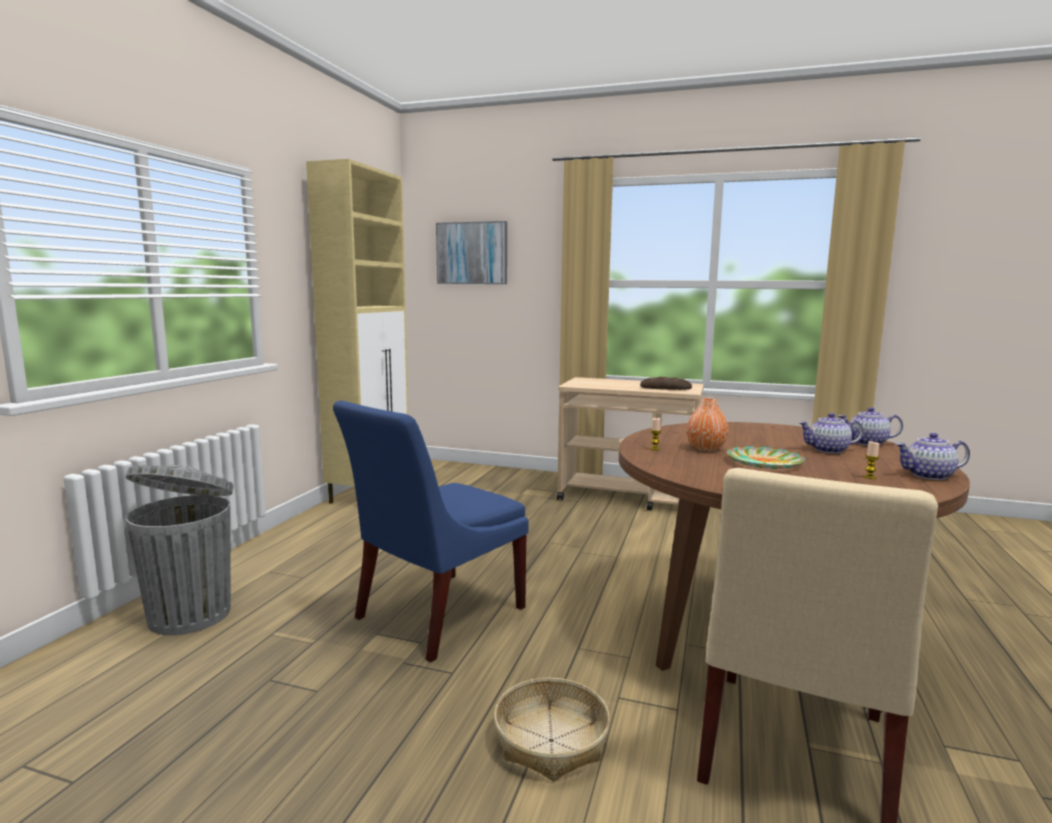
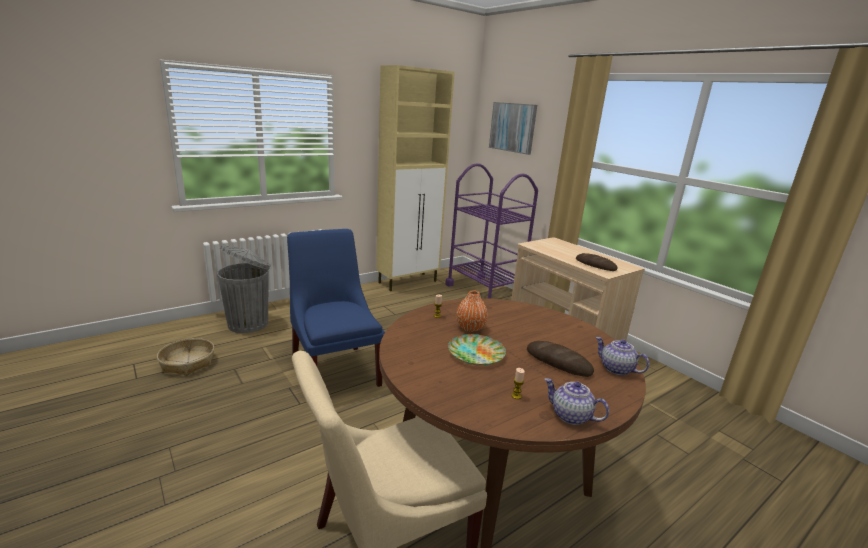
camera: 35 degrees right, 10 degrees up
(434, 615) = (335, 369): blue chair -> blue chair turned 75 degrees clockwise
(480, 476) = (484, 291): none -> purple cart
(551, 740) = (289, 461): basket -> basket (188, 362)
(828, 450) = (558, 362): teapot -> bread

